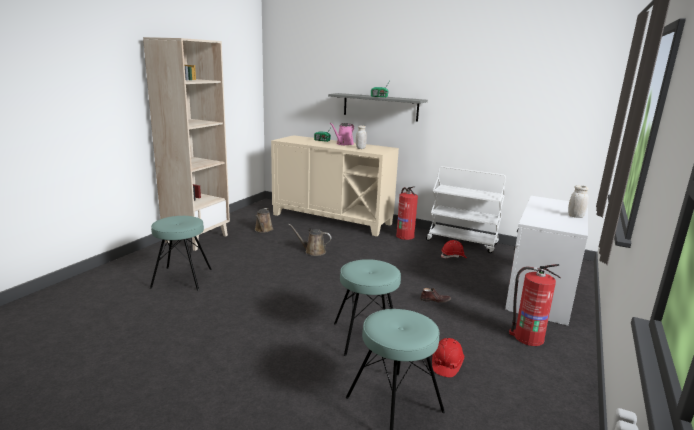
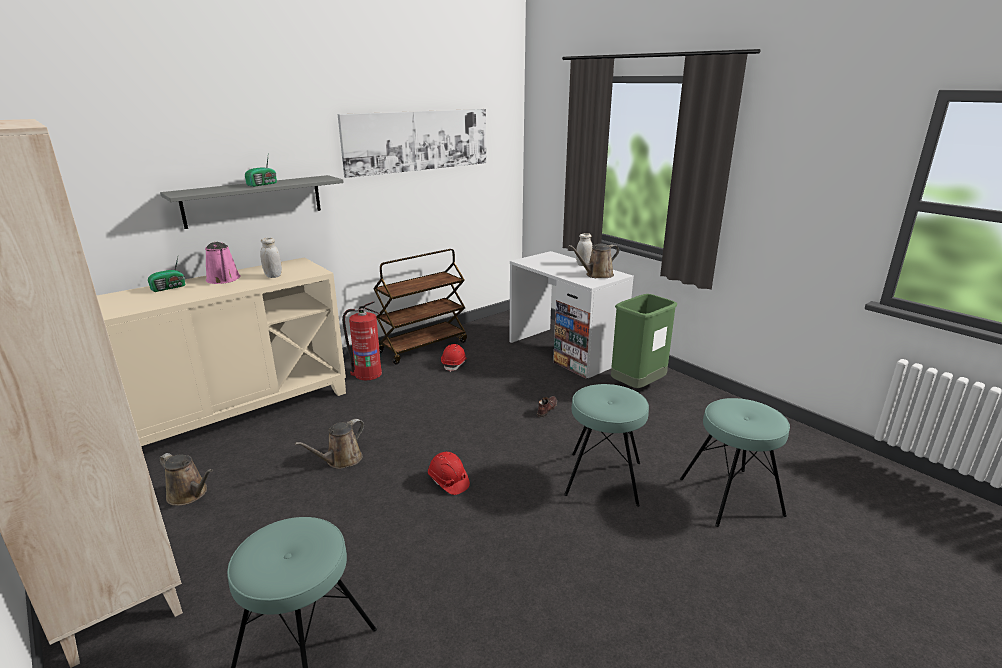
camera: 65 degrees left, 5 degrees up
(446, 365) = (670, 444): red hard hat -> red hard hat (448, 481)
(462, 242) = (423, 346): white cart -> brown cart
(504, 85) = (418, 140): none -> picture
(527, 337) = (637, 387): fire extinguisher -> green trash can
(557, 222) = (597, 275): none -> brown watering can

